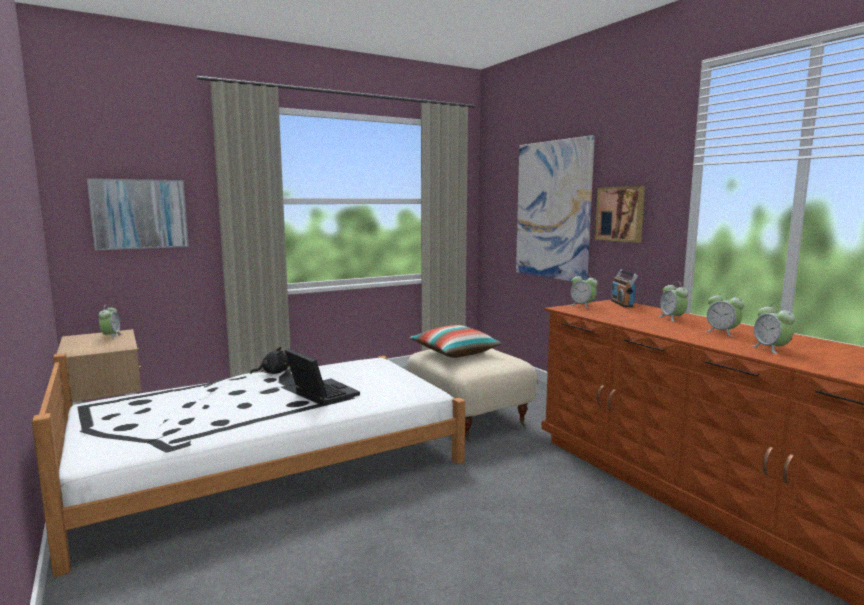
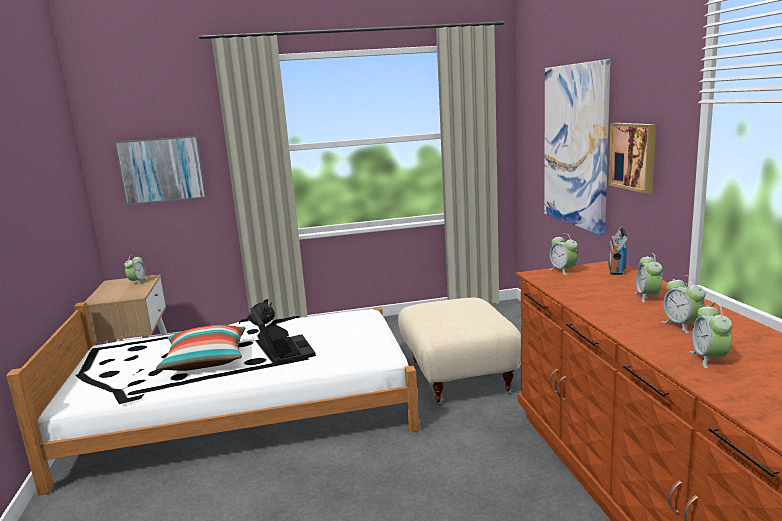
camera: 20 degrees right, 5 degrees up
(455, 353) = (441, 310): pillow -> pillow (206, 360)

